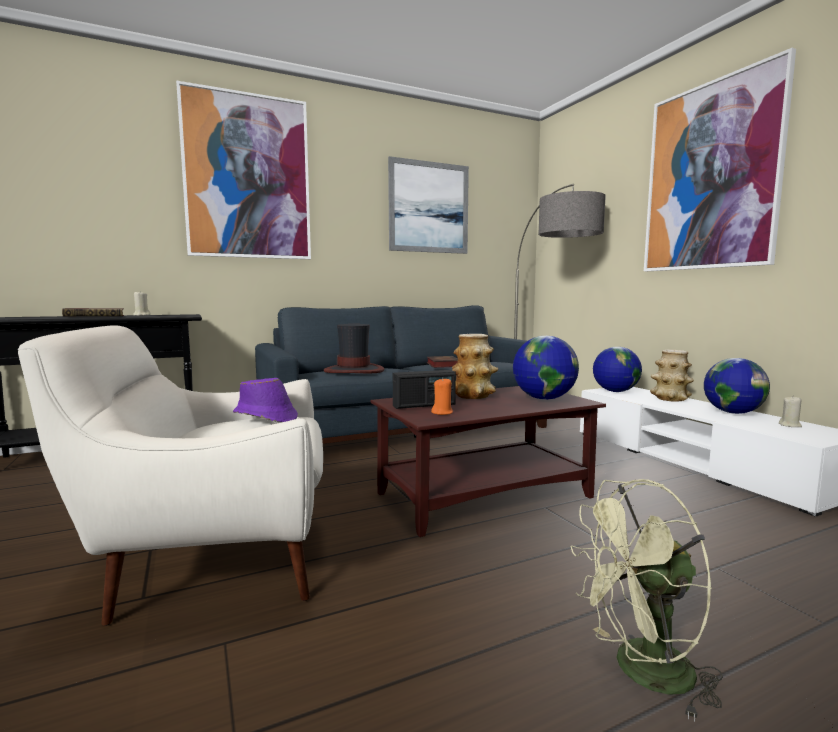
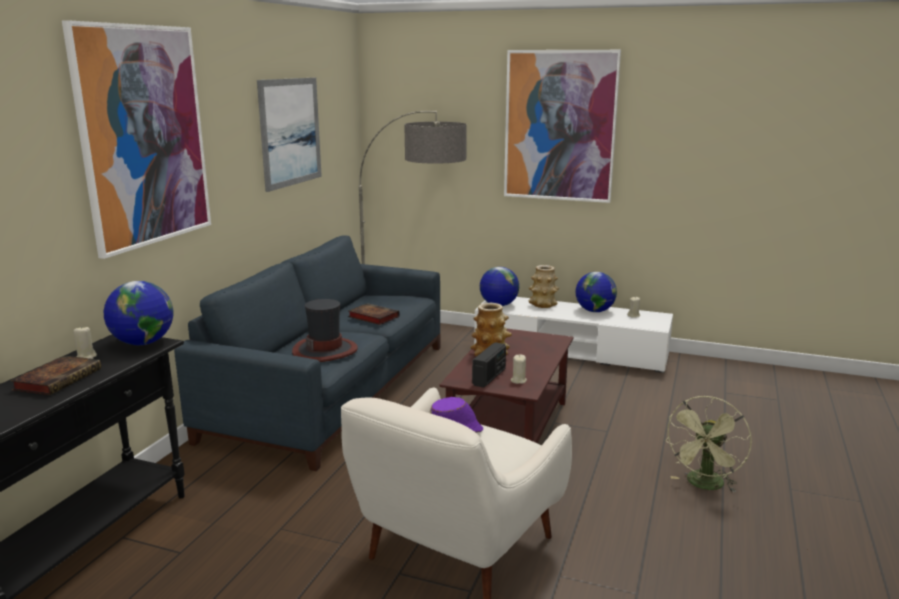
camera: 45 degrees left, 10 degrees up
(442, 412) = (518, 380): orange candle -> beige candle
(544, 398) = (535, 343): globe -> globe (143, 343)

